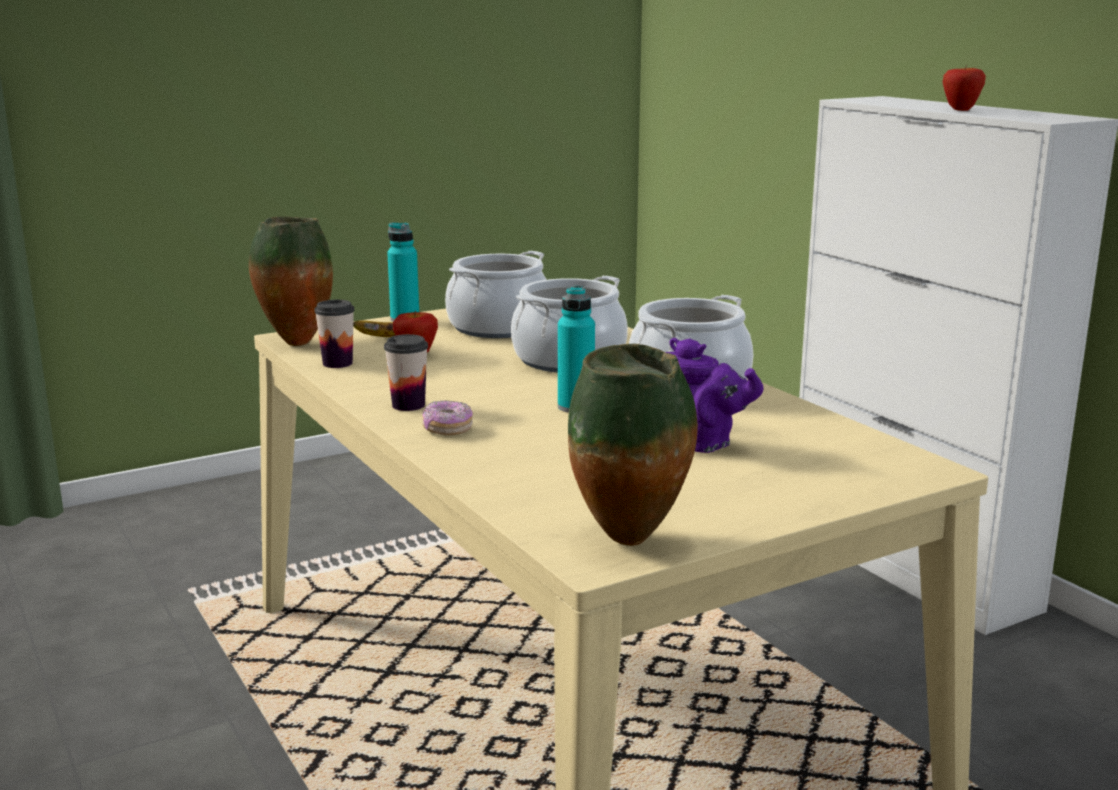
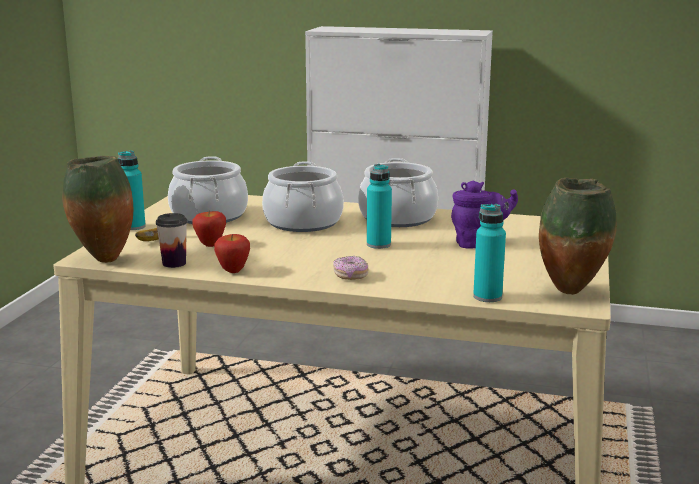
camera: 45 degrees left, 0 degrees up
(408, 405) = (292, 271): cup -> none
(515, 505) = (487, 297): none -> turquoise bottle
(960, 110) = (410, 31): apple -> apple (233, 271)

